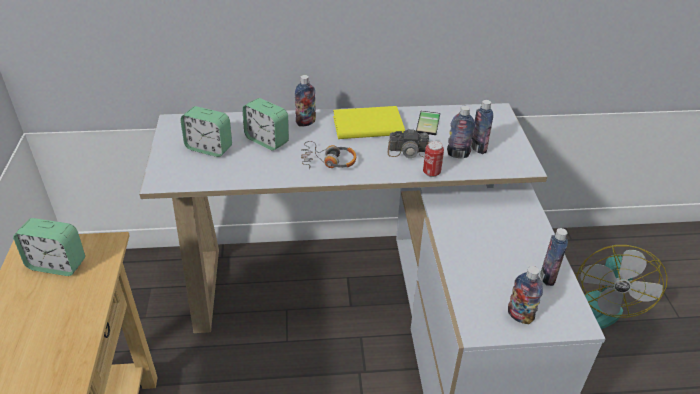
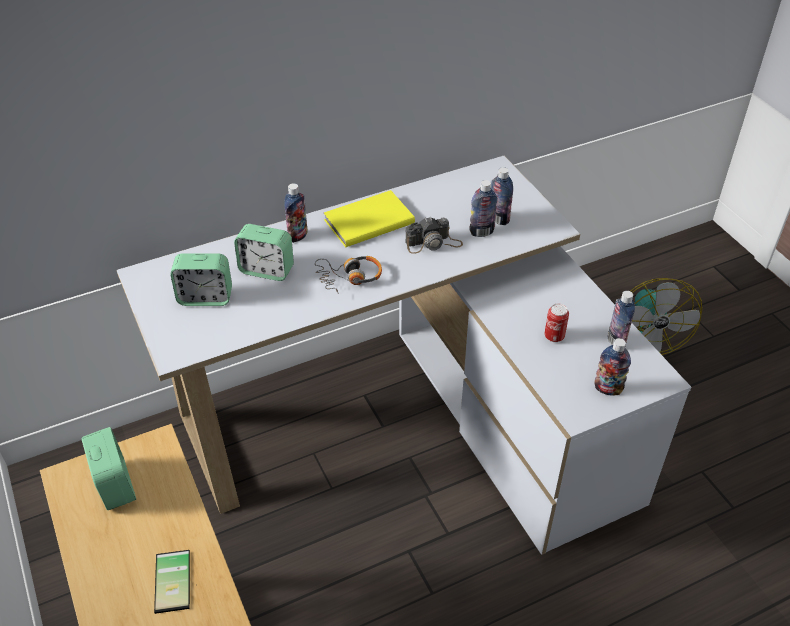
camera: 20 degrees left, 5 degrees up
(57, 264) = (115, 485): alarm clock -> alarm clock turned 105 degrees counterclockwise
(430, 123) = (434, 201): phone -> phone (176, 580)
(431, 172) = (465, 261): can -> can (554, 336)

